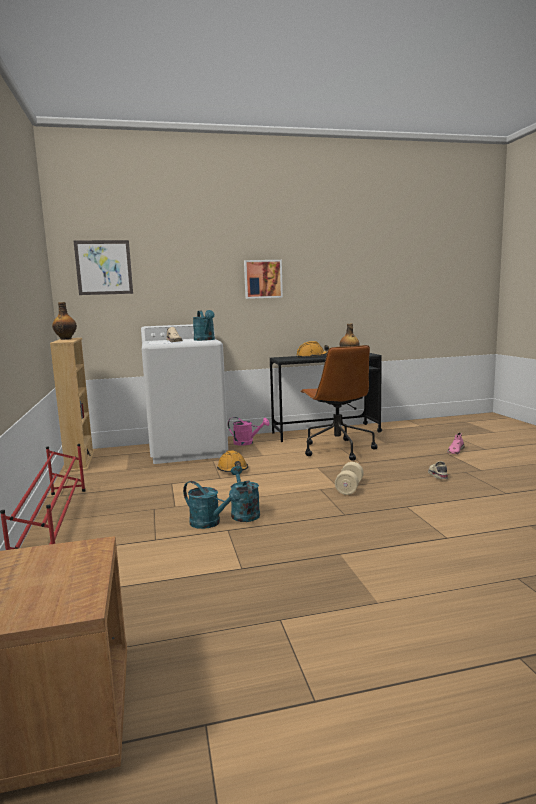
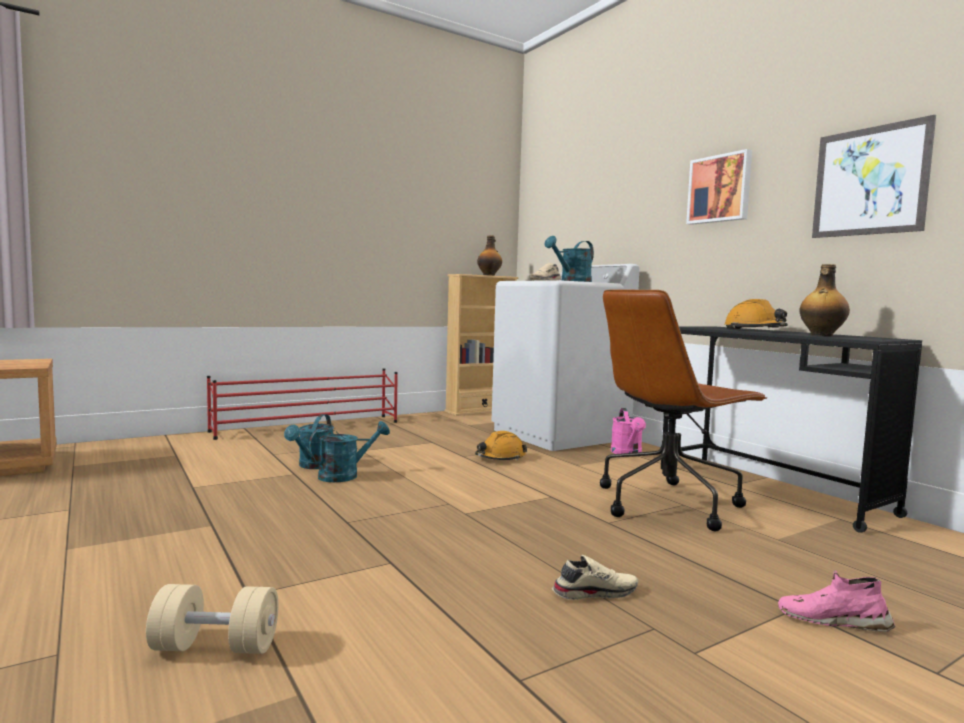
camera: 70 degrees right, 5 degrees down
(104, 267) = (553, 196): picture -> picture (869, 181)
(349, 488) = (463, 520): beige dumbbell -> beige dumbbell (215, 647)

